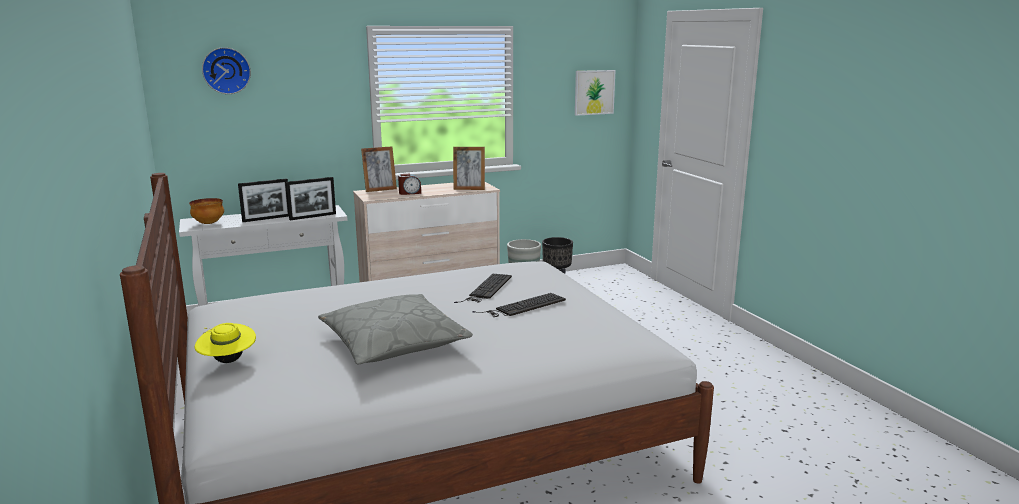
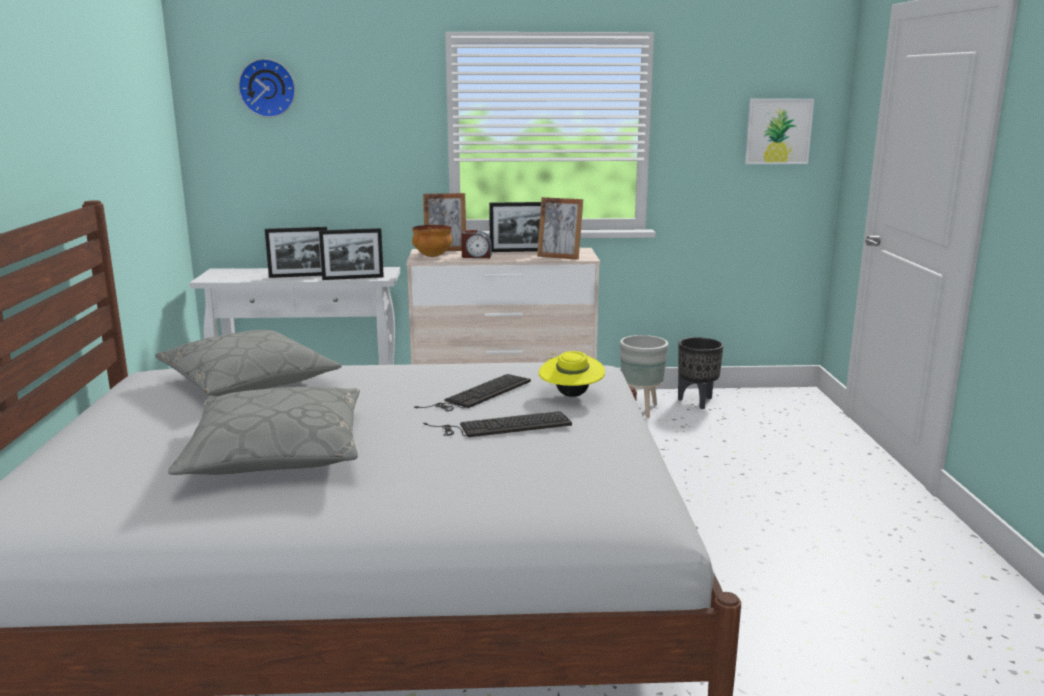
camera: 20 degrees right, 0 degrees up
(208, 223) = (231, 276): bowl -> bowl (432, 256)
(228, 361) = (69, 445): yellow hat -> yellow hat (571, 395)
(311, 300) = (249, 381): none -> grey pillow
(435, 186) = (519, 251): none -> picture frame

